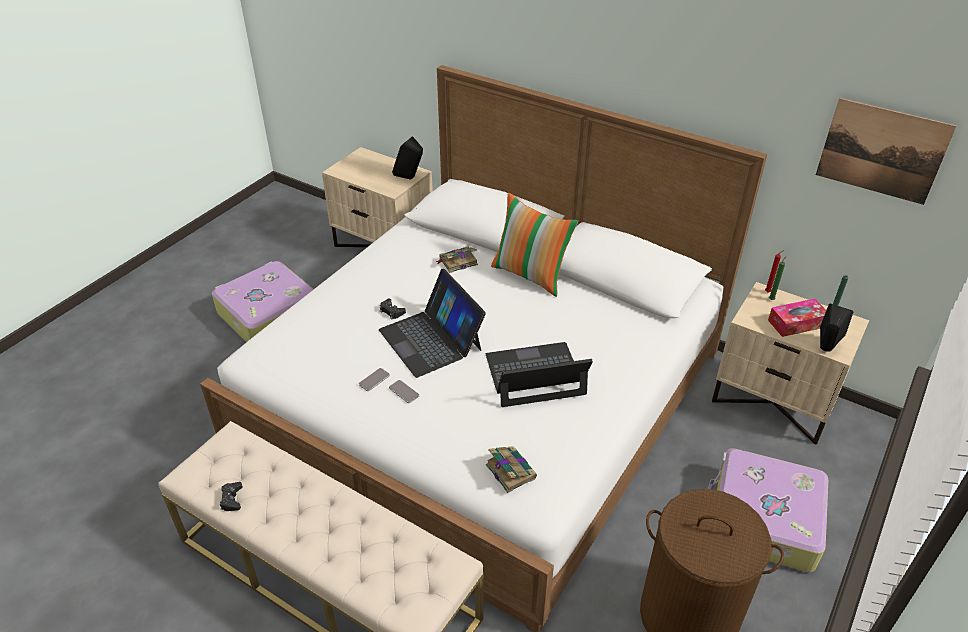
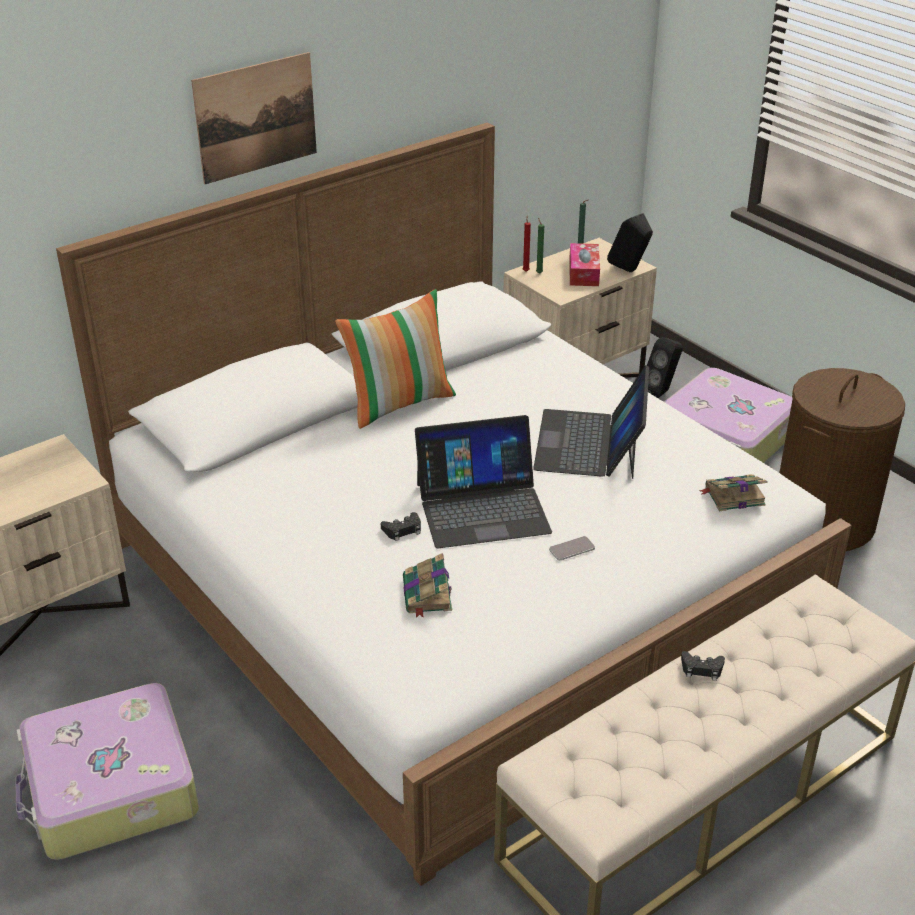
camera: 70 degrees left, 5 degrees down
(231, 499) = (665, 773): black game controller -> black game controller (701, 669)
(374, 380) = (537, 570): phone -> none
(410, 179) = (66, 457): black speaker -> black speaker (661, 392)
(457, 262) = (329, 453): book -> book (427, 595)
(882, 151) = (570, 62): picture -> picture (256, 117)

